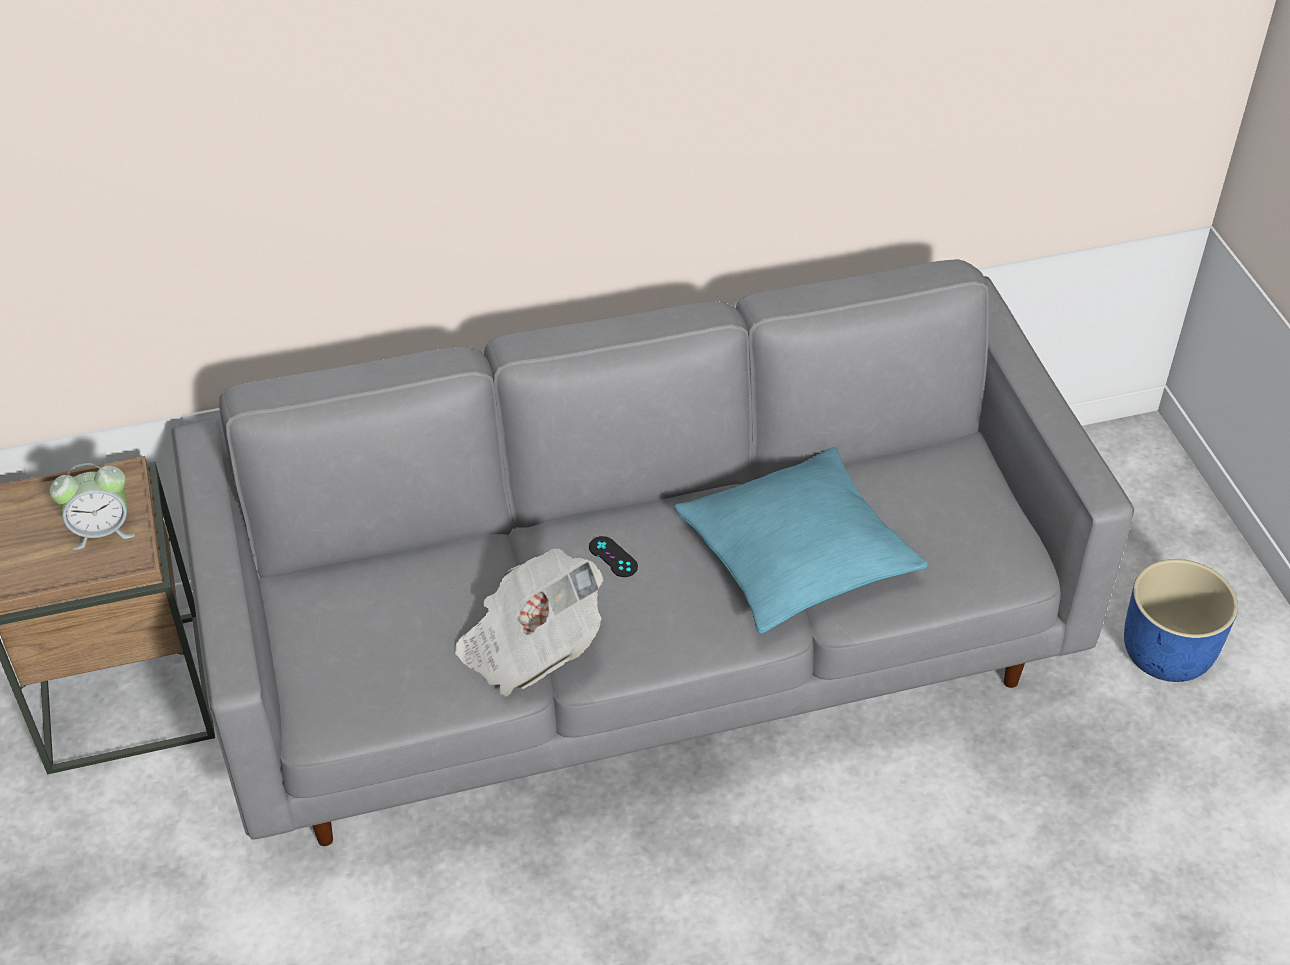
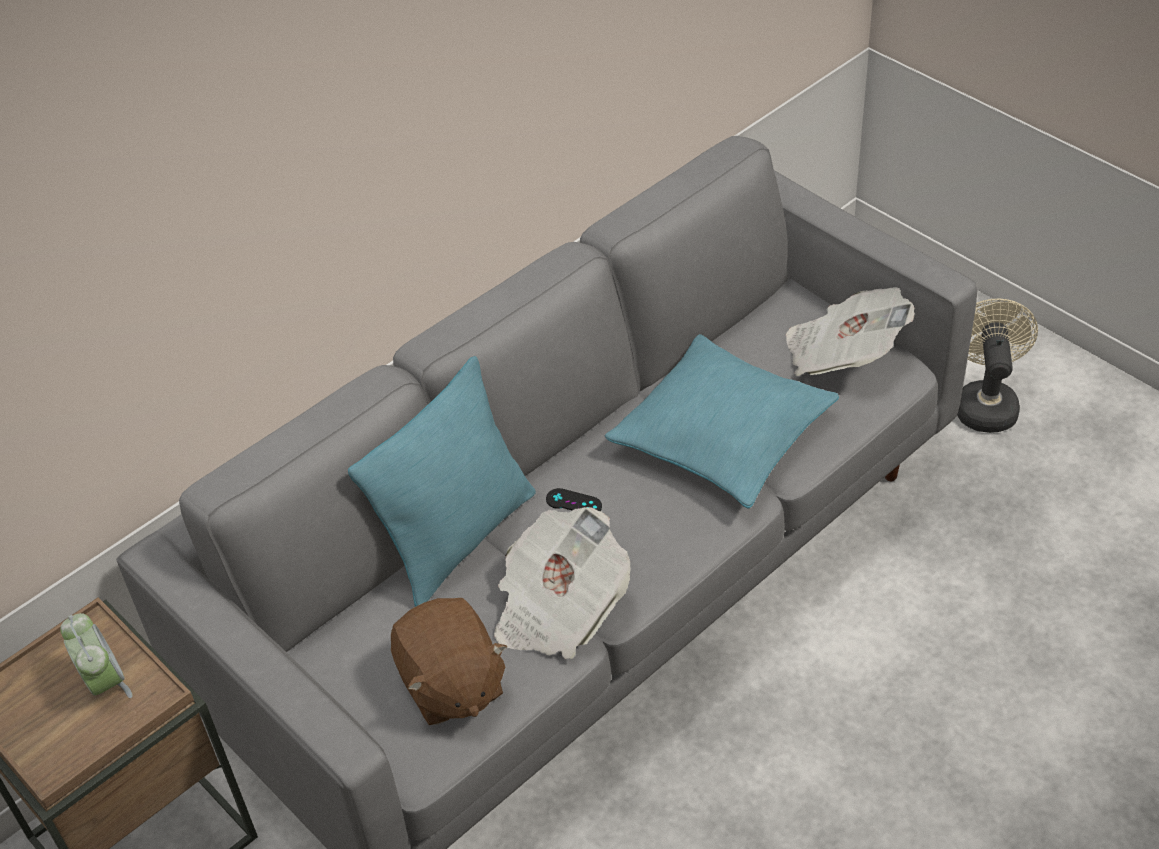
camera: 25 degrees left, 0 degrees up
(102, 531) = (105, 682): alarm clock -> alarm clock turned 75 degrees counterclockwise
(389, 670) = (451, 685): none -> brown plush toy
(489, 544) = (459, 539): none -> turquoise pillow
(974, 529) = (843, 355): none -> newspaper
(1165, 653) = (985, 403): blue planter -> beige fan

